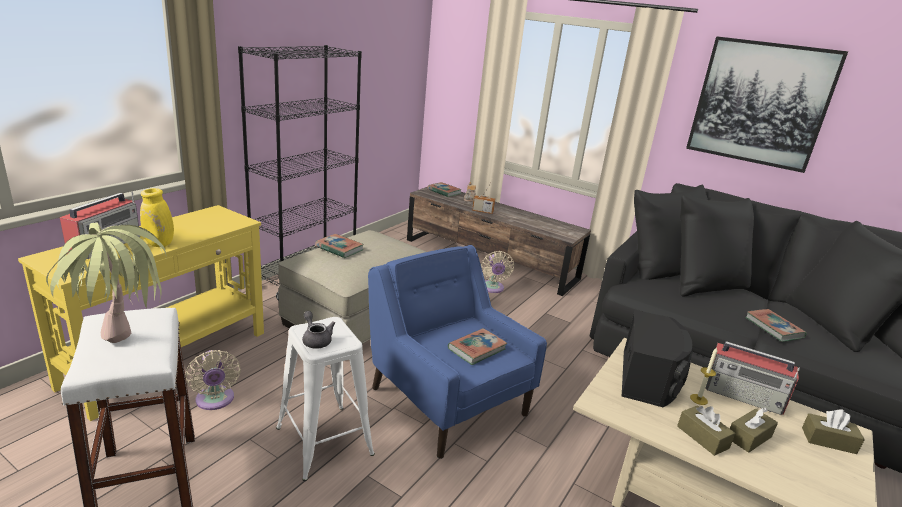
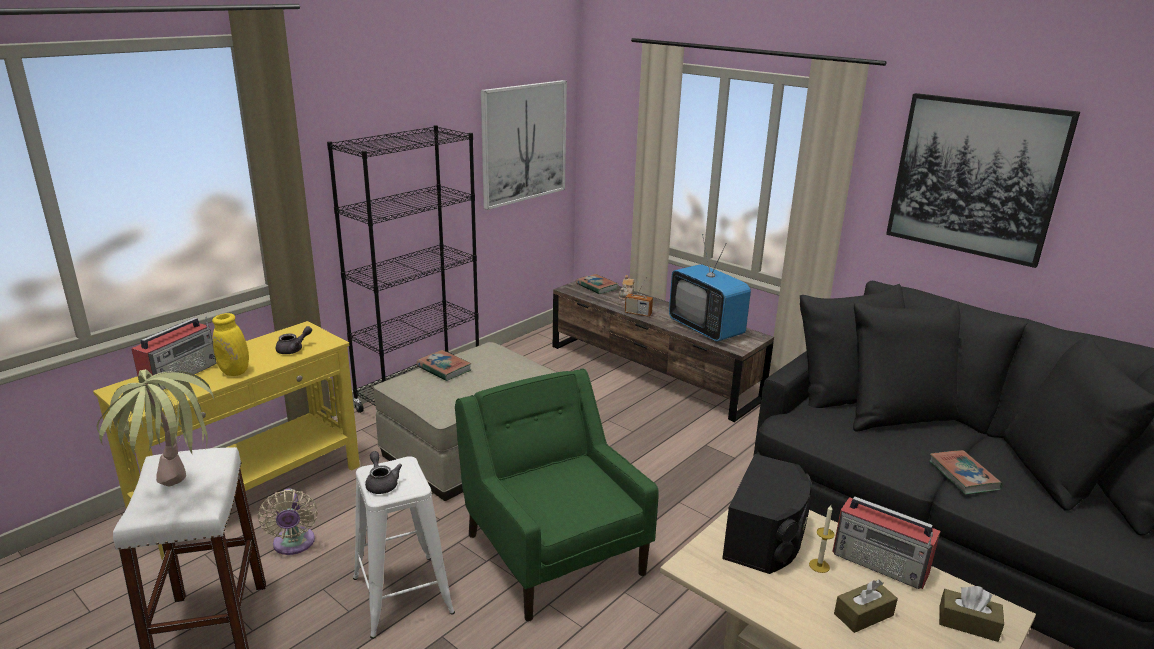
camera: 10 degrees right, 0 degrees up
(211, 227) = (294, 349): none -> grey teapot
(390, 71) = (524, 143): none -> picture
(447, 399) = (553, 552): blue armchair -> green armchair
(477, 349) = (576, 495): book -> none
(492, 288) = (645, 411): beige fan -> none
(538, 223) = (706, 329): none -> television
(702, 437) = (804, 611): brown tissue box -> none

